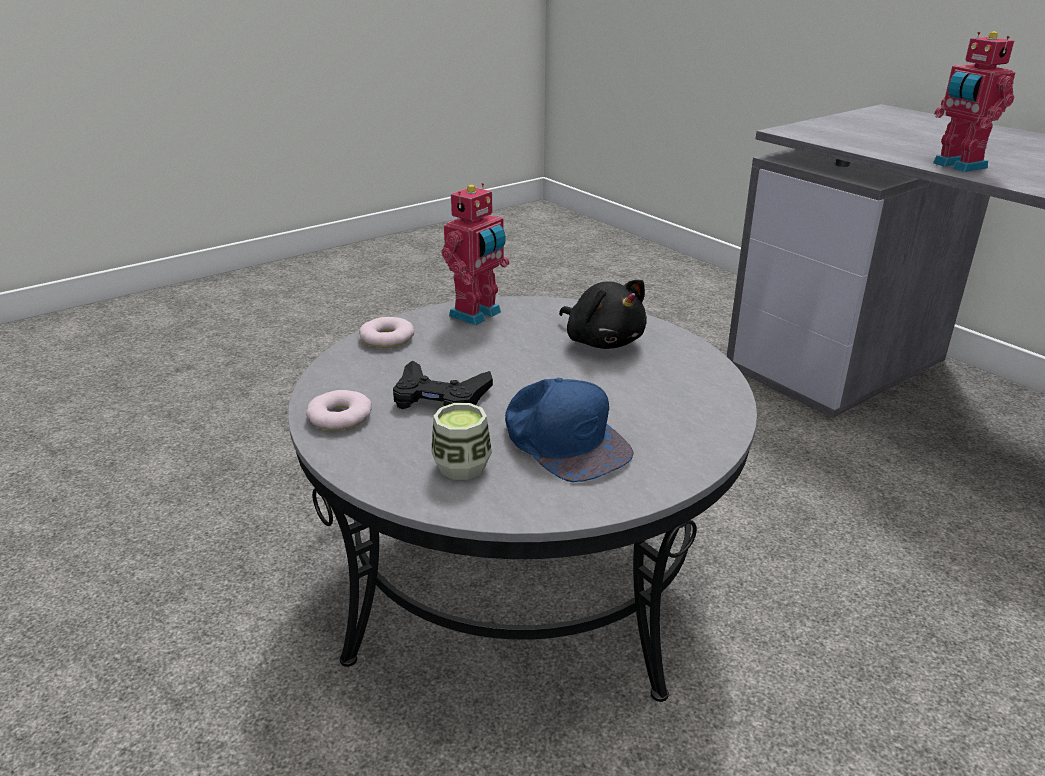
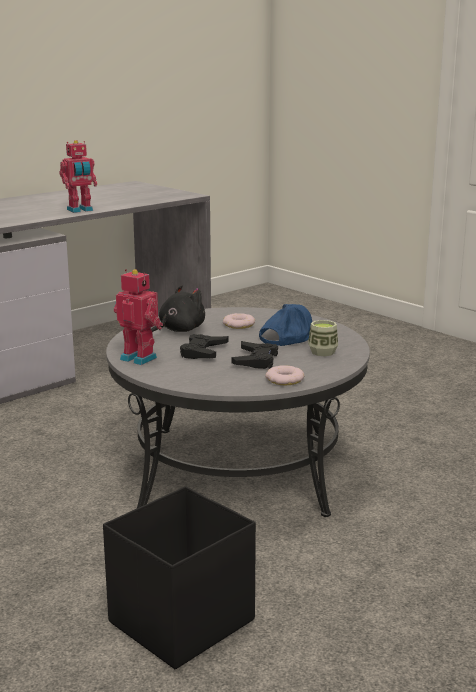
camera: 95 degrees left, 10 degrees down
(173, 507) = (179, 622): none -> black storage box
(386, 338) = (178, 378): donut -> donut (239, 325)
(491, 357) = (203, 352): none -> black game controller

